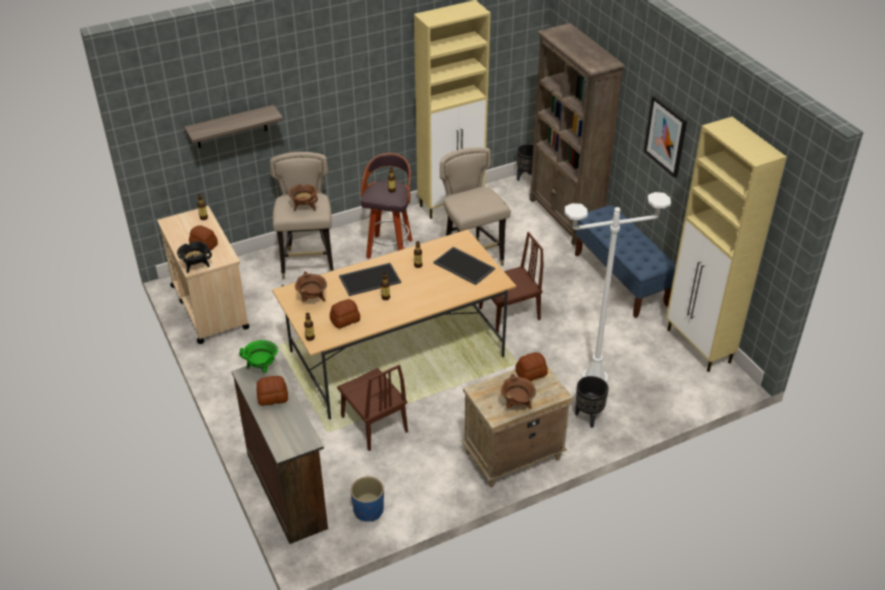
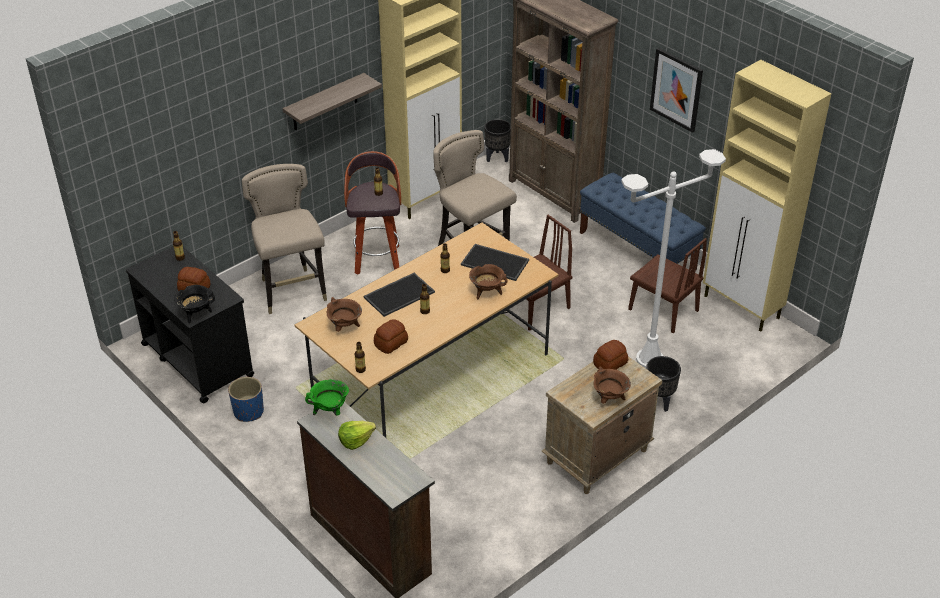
camera: 15 degrees left, 0 degrees up
(209, 306) = (197, 359): beige cart -> black cart
(231, 127) = (195, 148): shelf -> shelf (325, 102)
(272, 397) = (355, 440): bread -> lettuce
(304, 207) = (290, 227): brown cooking pot -> brown cooking pot (487, 292)
(368, 510) = (467, 545): blue planter -> blue planter (248, 412)
(374, 424) = (436, 453): brown chair -> brown chair (663, 310)

